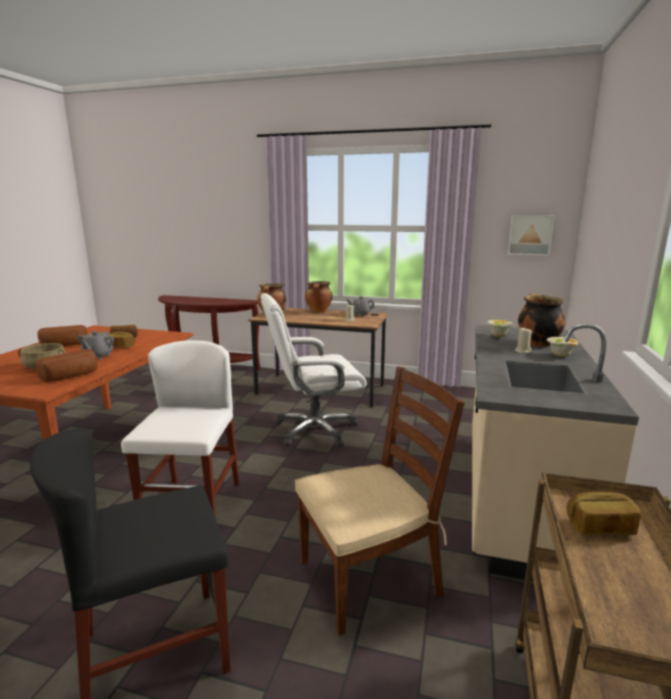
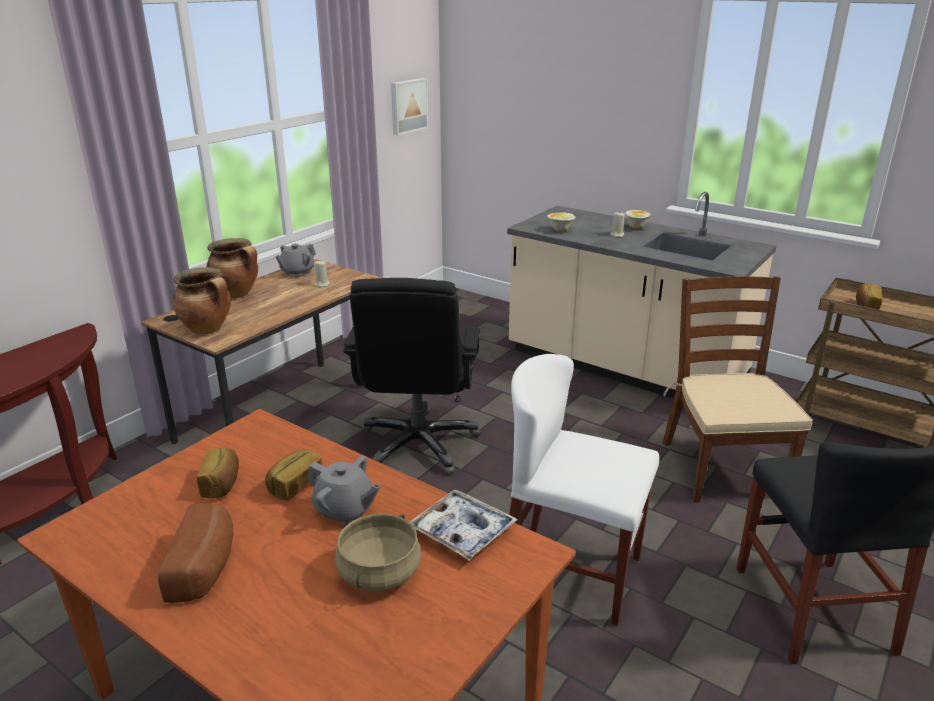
camera: 70 degrees left, 10 degrees up
(71, 376) = (462, 531): bread -> tray
(314, 429) = (419, 444): white office chair -> black office chair
(537, 343) = (595, 225): cooking pot -> none

